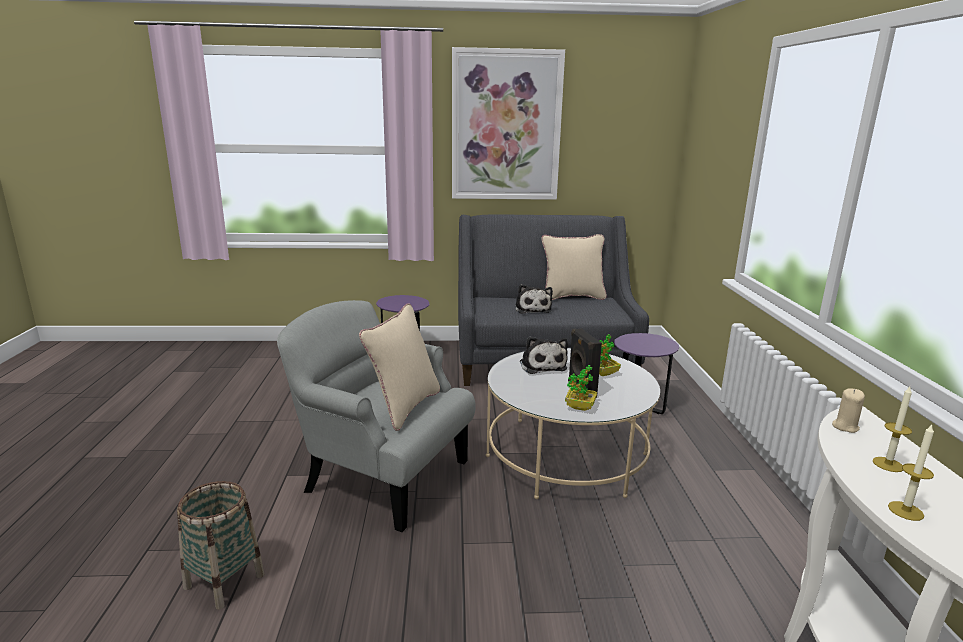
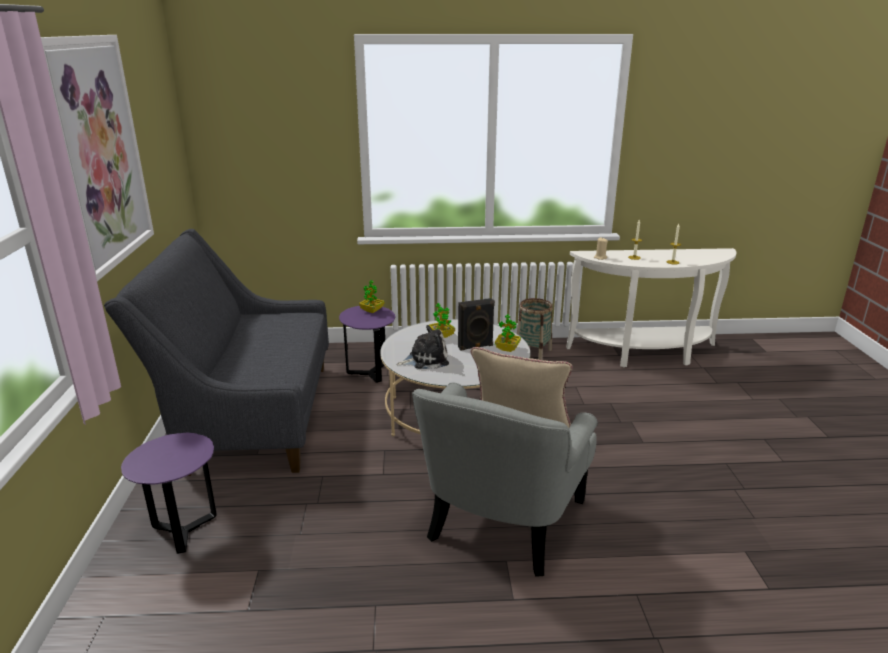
camera: 90 degrees left, 5 degrees up
(224, 581) = (688, 603): basket -> basket (533, 352)
(532, 309) = (269, 354): plush toy -> none
(572, 297) = (233, 332): beige pillow -> none
(661, 345) = (372, 311): none -> potted plant

